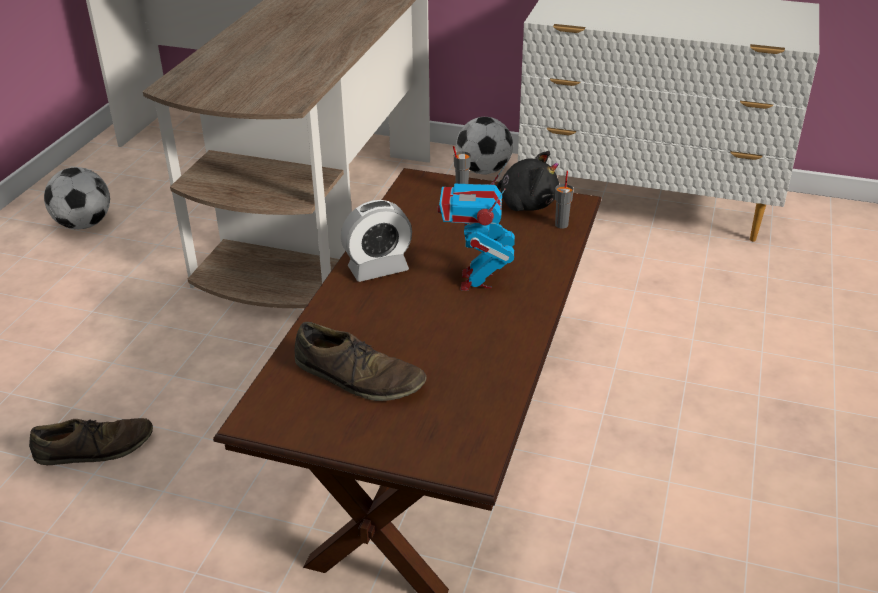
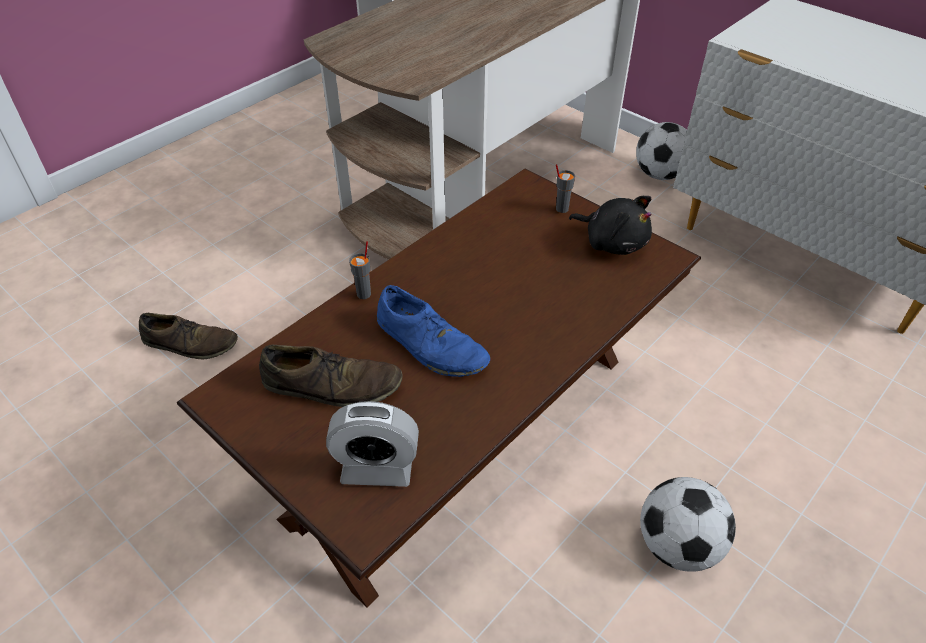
camera: 25 degrees right, 10 degrees up
(84, 224) = (298, 137): football -> football (677, 545)
(359, 376) = (332, 385): brown shoe -> brown shoe turned 45 degrees counterclockwise
(378, 269) = (427, 273): alarm clock -> alarm clock (377, 468)
(425, 320) = (431, 345): none -> blue shoe
(475, 281) = (507, 316): toy robot -> none
(562, 224) = (636, 278): grey cup -> grey cup (364, 294)

